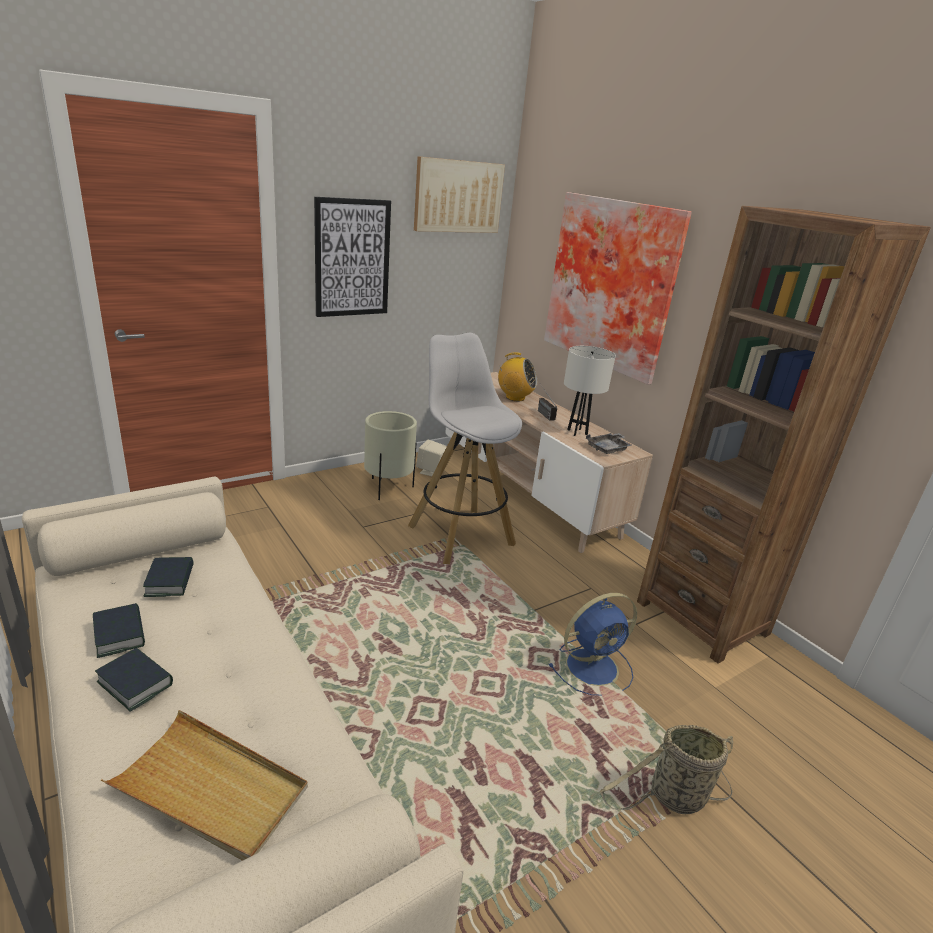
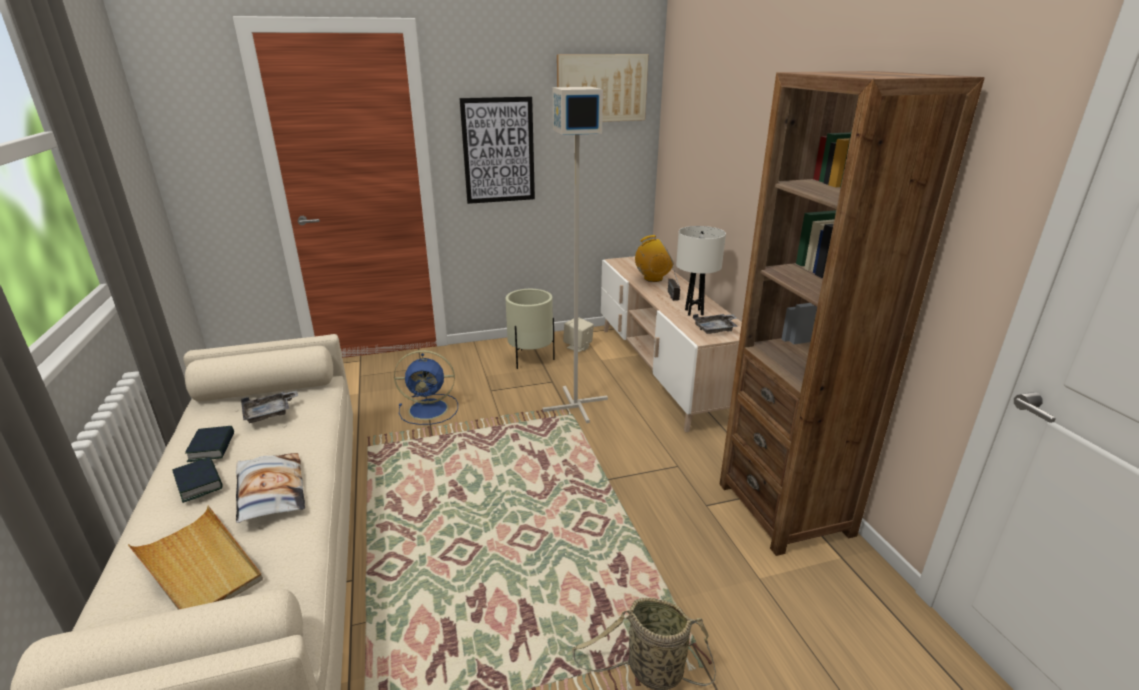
camera: 20 degrees right, 0 degrees up
(170, 581) = (270, 413): book -> grey tray
(238, 680) = (270, 492): none -> pillow
(460, 534) = (574, 404): white stool -> grey floor lamp
(515, 398) = (653, 278): radio -> radio turned 45 degrees counterclockwise
(593, 666) = (639, 538): blue fan -> blue fan (430, 409)
(613, 284) = (731, 164): picture -> none

